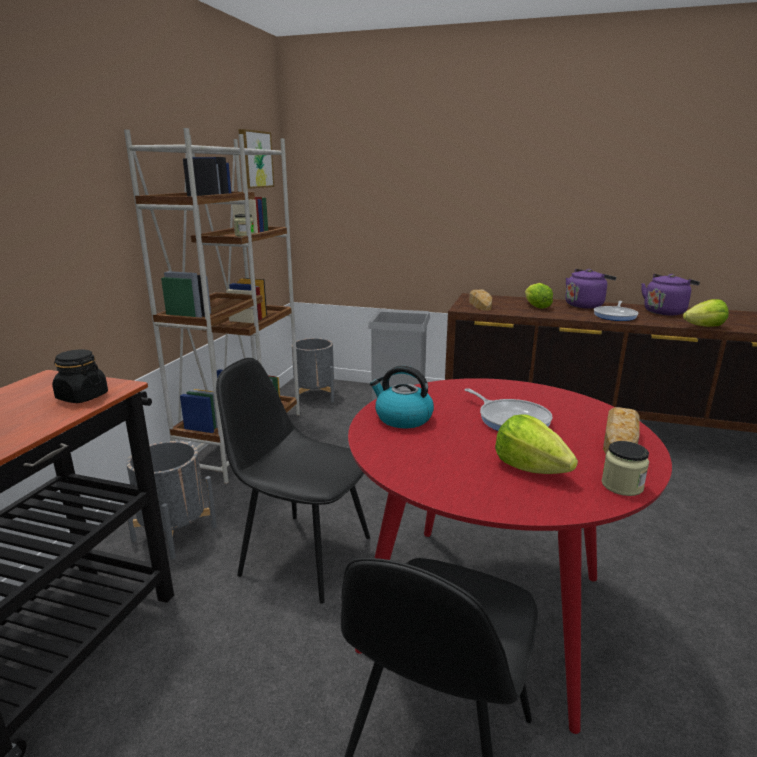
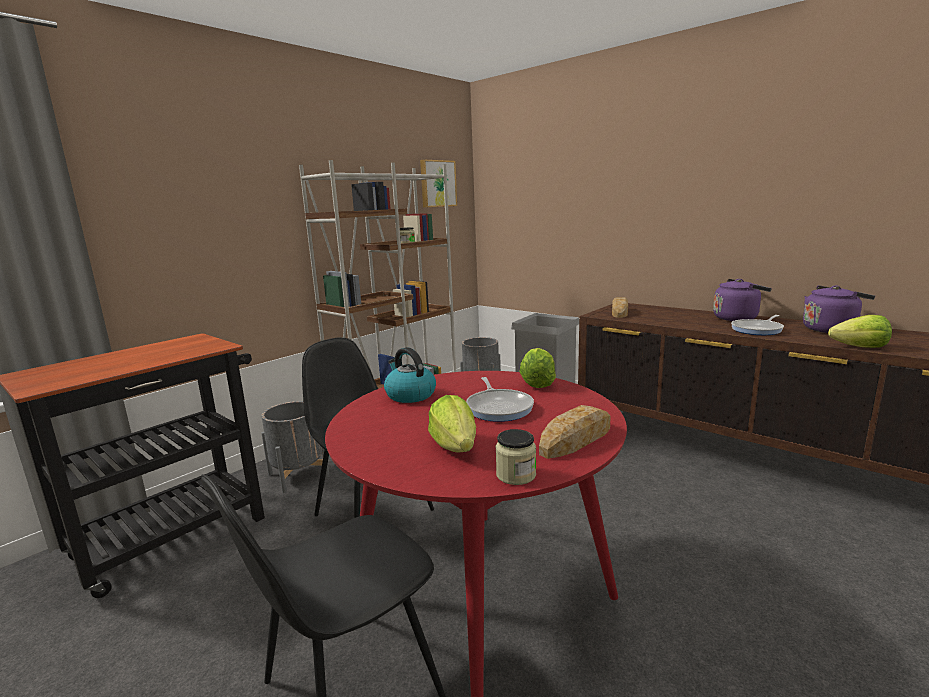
camera: 25 degrees right, 5 degrees down
(82, 397) = (193, 350): black jar -> none
(536, 306) = (677, 316): lettuce -> lettuce (538, 383)

